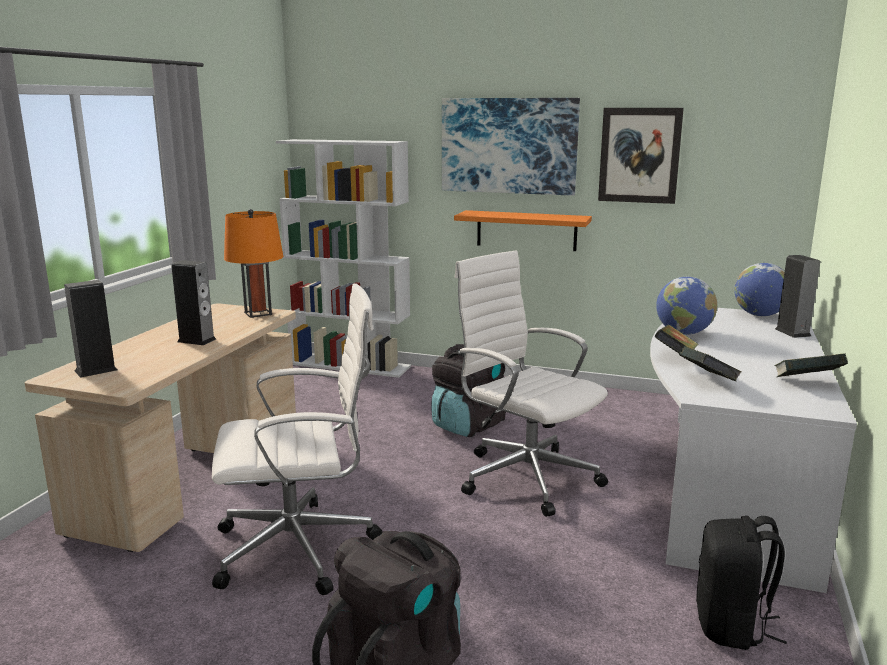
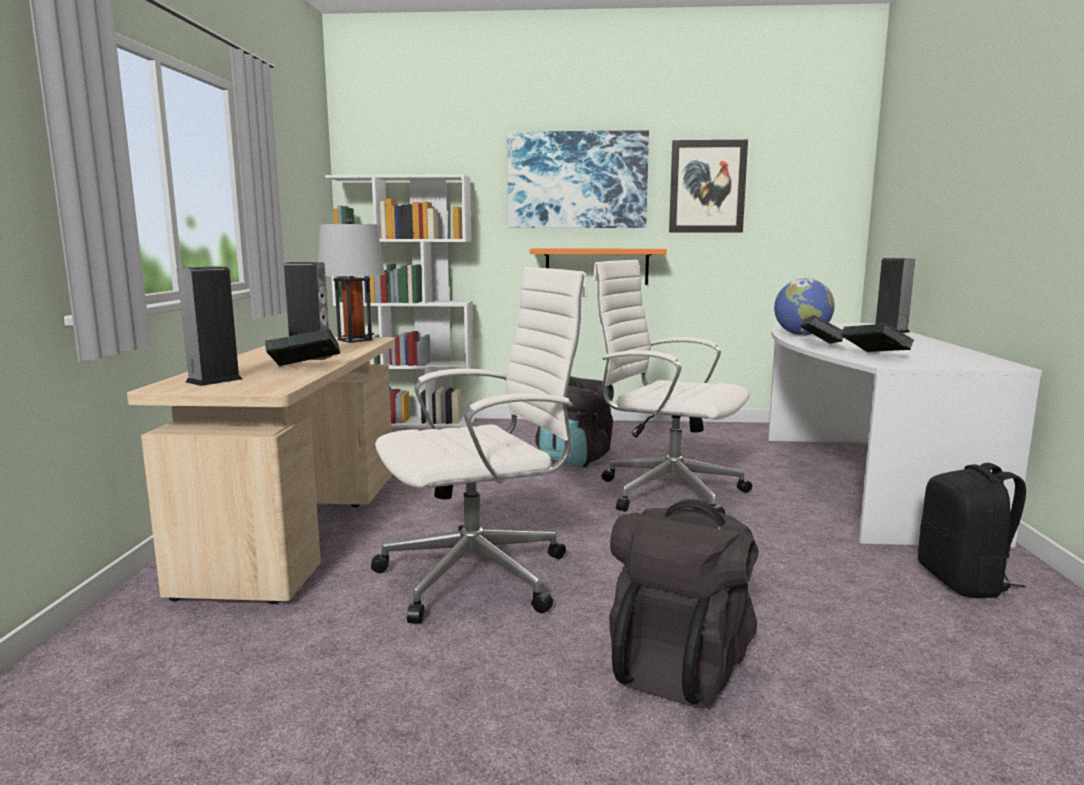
camera: 15 degrees left, 5 degrees down
(258, 313) = (355, 340): orange table lamp -> grey table lamp
(759, 315) = (845, 324): globe -> none
(806, 383) = (957, 353): book -> book (305, 368)

